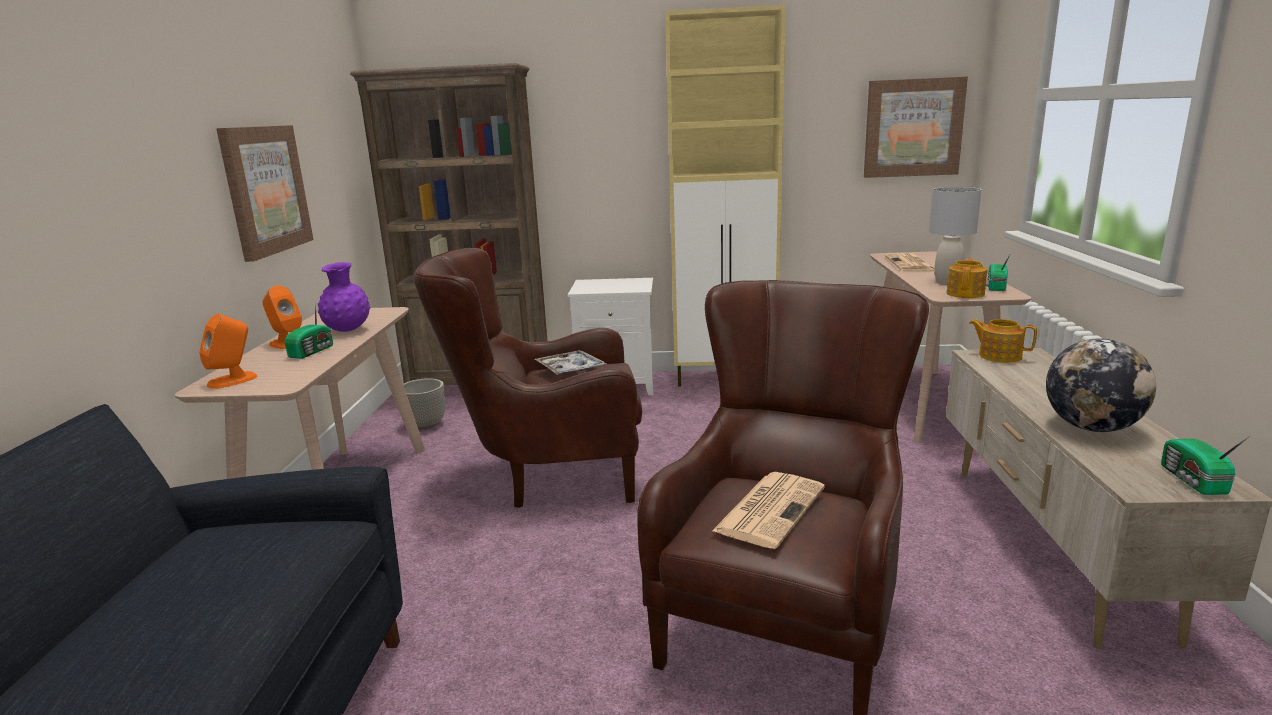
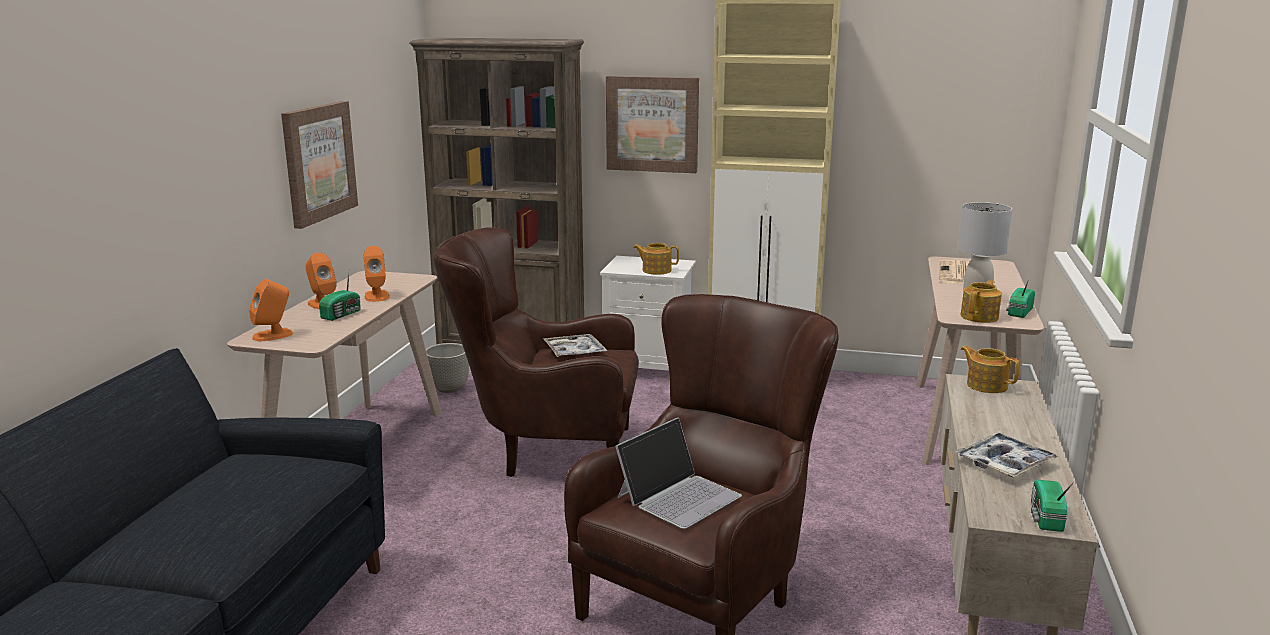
camera: 10 degrees right, 0 degrees up
(348, 330) = (377, 296): purple vase -> orange speaker
(621, 288) = (656, 270): none -> teapot
(770, 508) = (679, 495): newspaper -> laptop
(913, 128) = (983, 126): picture -> picture (652, 124)
(1091, 427) = (1004, 463): globe -> tray

